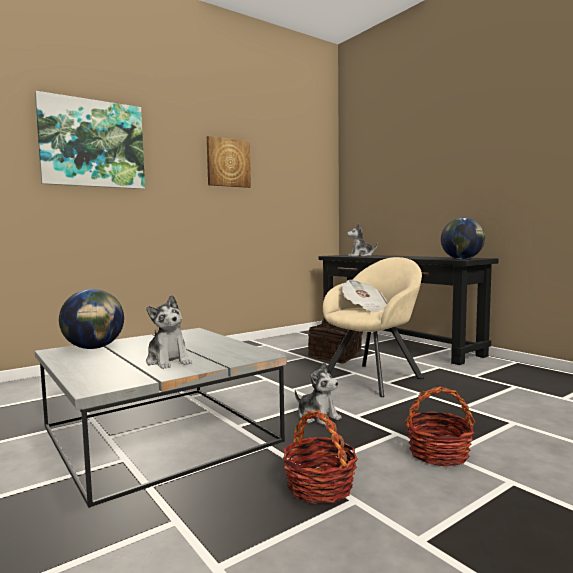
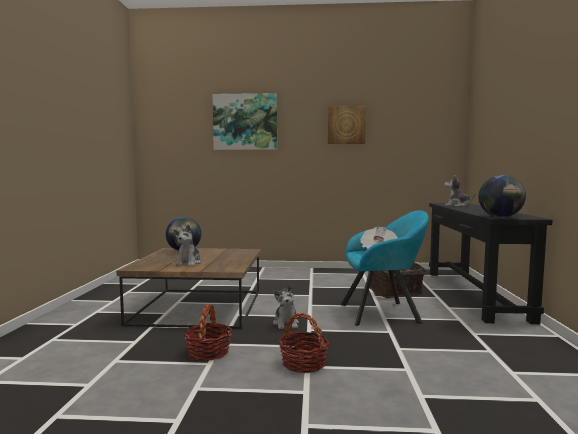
camera: 40 degrees right, 0 degrees up
(160, 432) = (200, 306): grey coffee table -> brown coffee table
(375, 378) = (383, 313): beige armchair -> turquoise armchair

